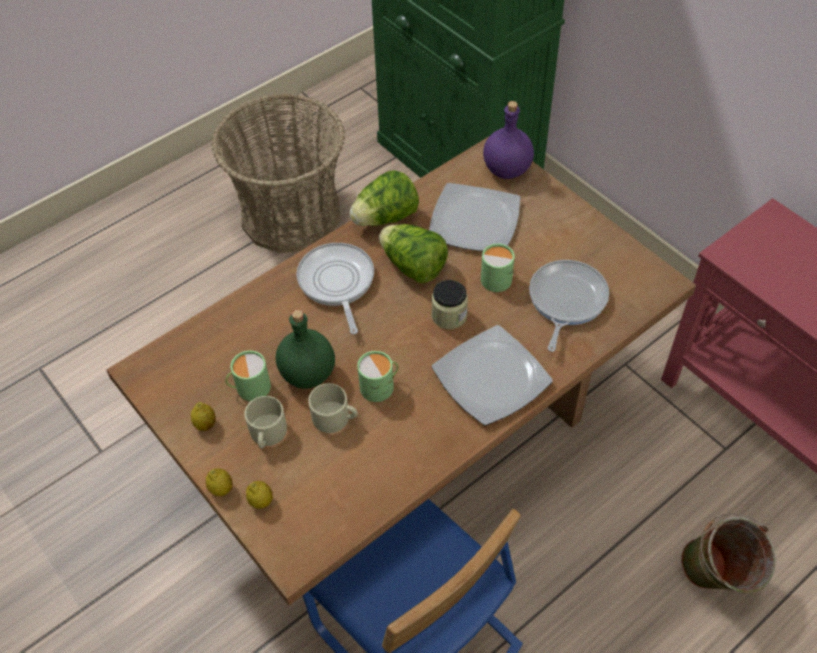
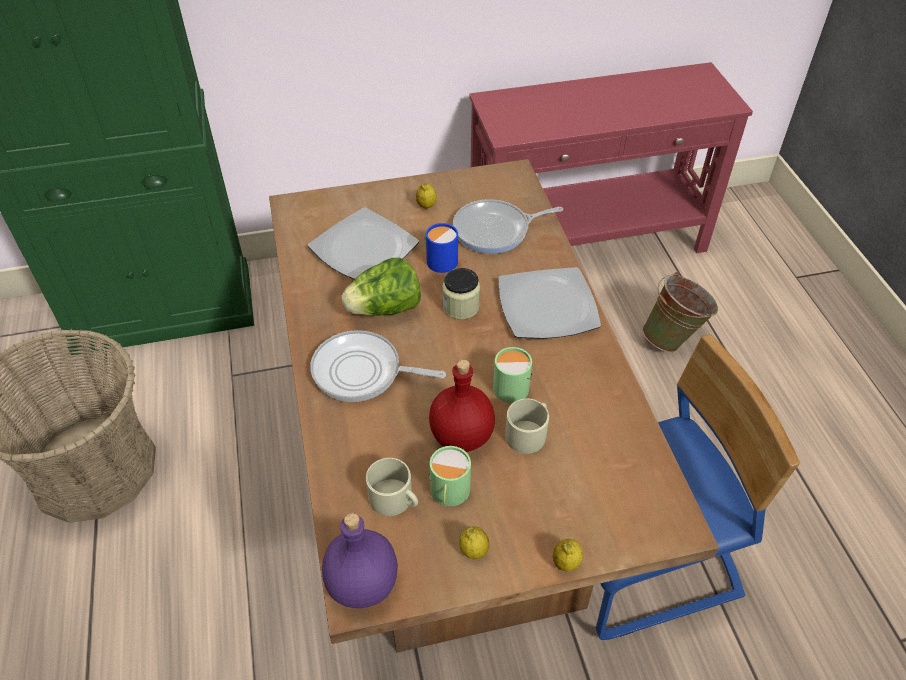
camera: 65 degrees left, 5 degrees down
(261, 501) = (598, 531): lemon -> lemon (426, 205)
(267, 434) = (517, 497): beige mug -> beige mug (395, 500)
(308, 374) = (462, 436): green bottle -> red bottle
(385, 218) = (308, 306): lettuce -> none
(497, 277) = (439, 260): green mug -> blue mug
(507, 170) = (322, 206): purple bottle -> purple bottle (364, 584)
(565, 301) = (495, 230): frying pan -> frying pan turned 60 degrees counterclockwise

